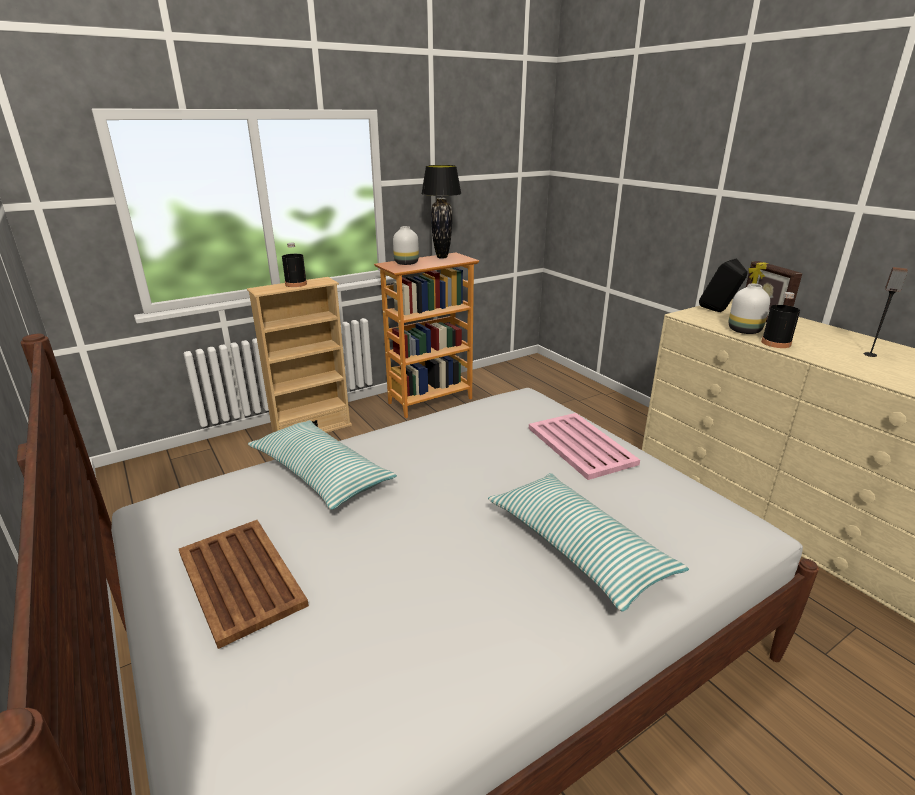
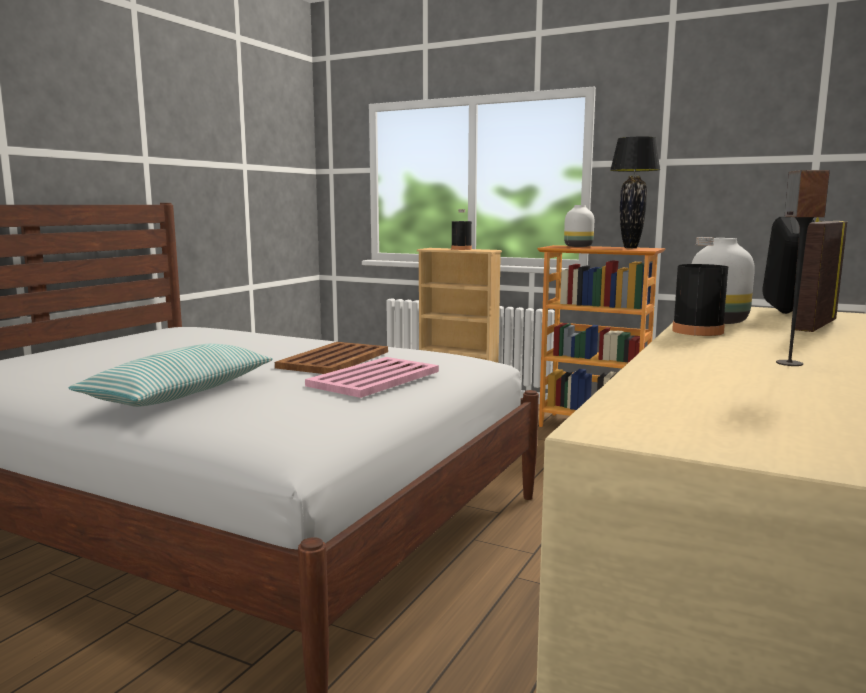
camera: 60 degrees right, 15 degrees down
(240, 577) = (106, 344): brown tray -> brown tray (335, 359)
(320, 474) = (238, 337): pillow -> none

